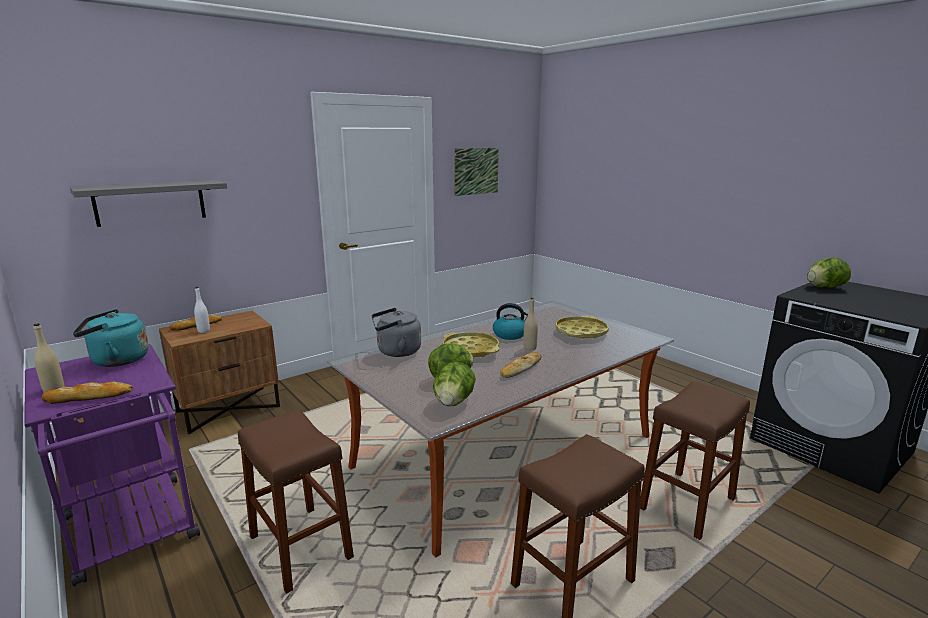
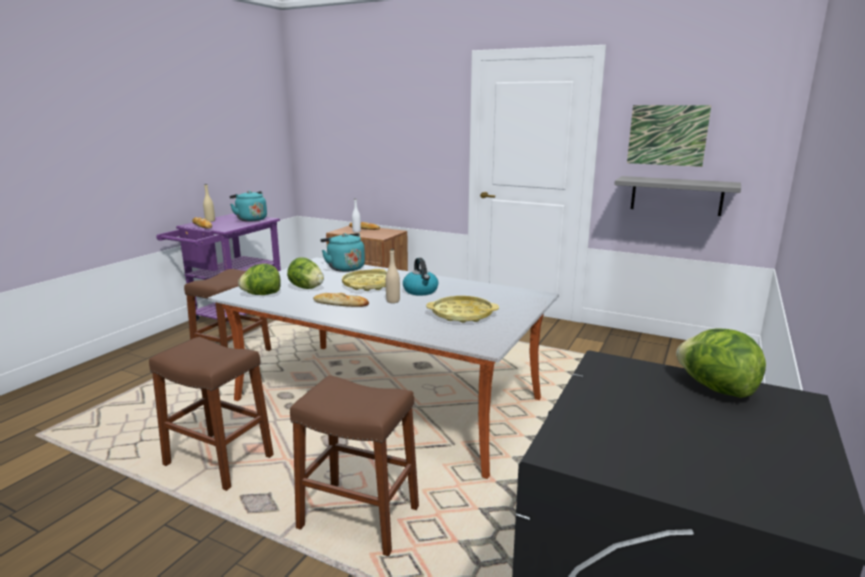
camera: 65 degrees right, 0 degrees up
(150, 202) = (357, 137): grey shelf -> grey shelf (676, 195)
(396, 352) = (344, 268): grey kettle -> turquoise kettle

